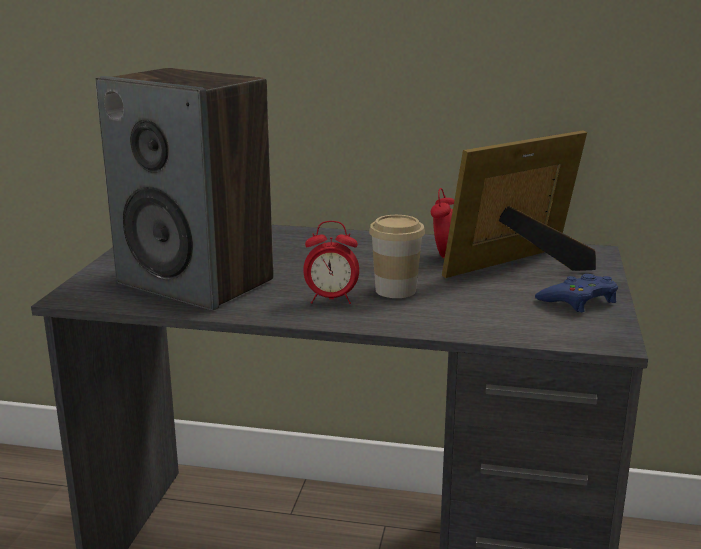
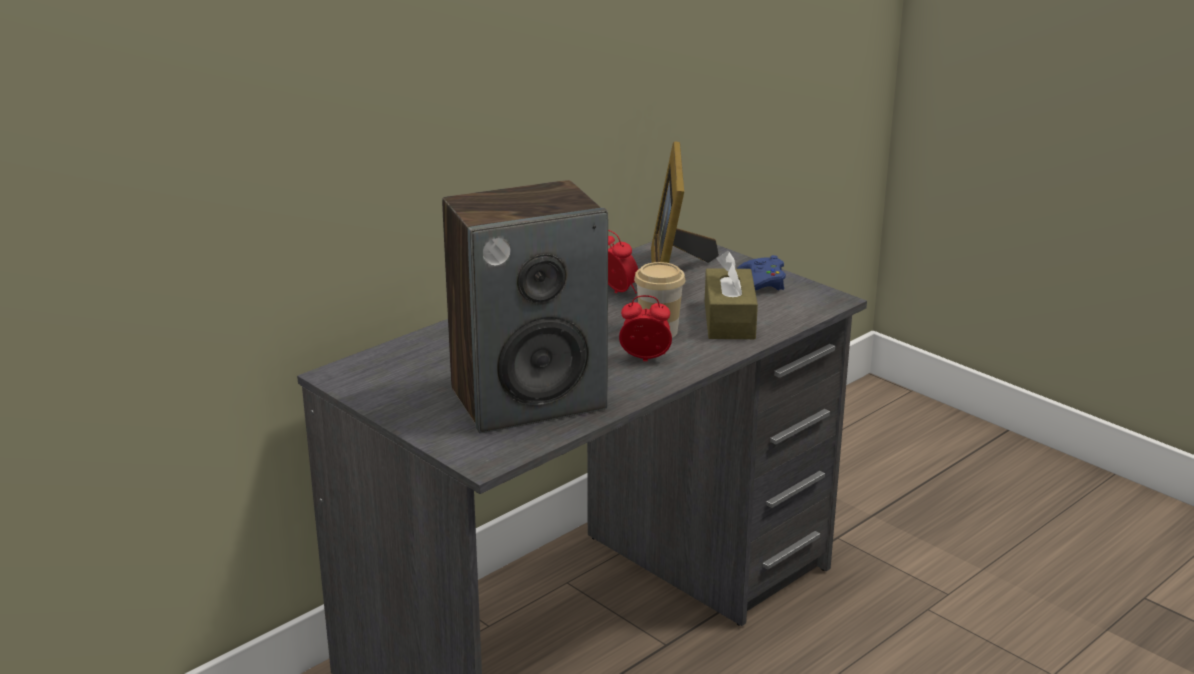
camera: 55 degrees left, 5 degrees up
(331, 300) = (645, 359): alarm clock -> alarm clock turned 120 degrees counterclockwise
(470, 309) = (729, 320): none -> brown tissue box

